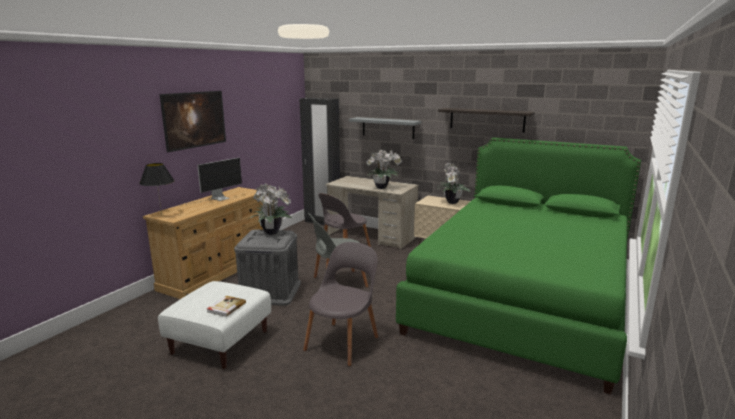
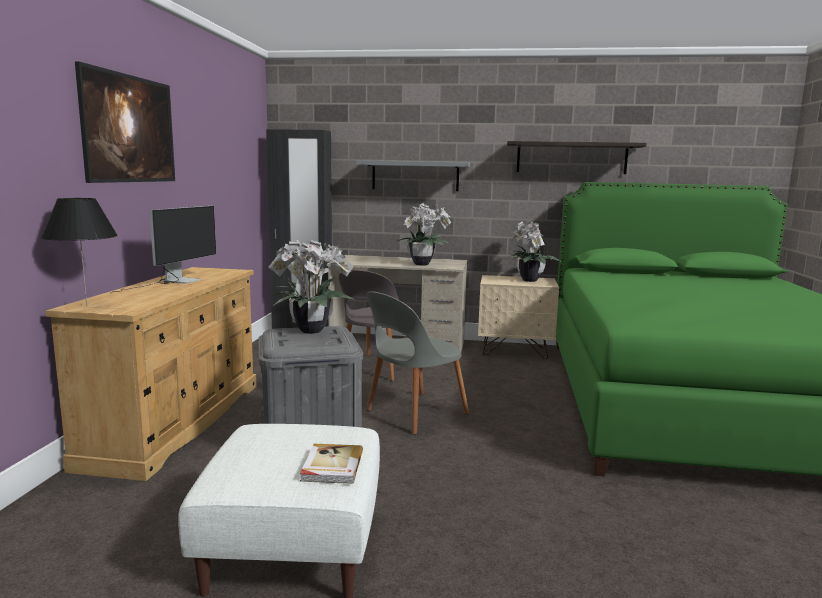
camera: 20 degrees left, 5 degrees down
(343, 342) = (522, 504): grey chair -> none

